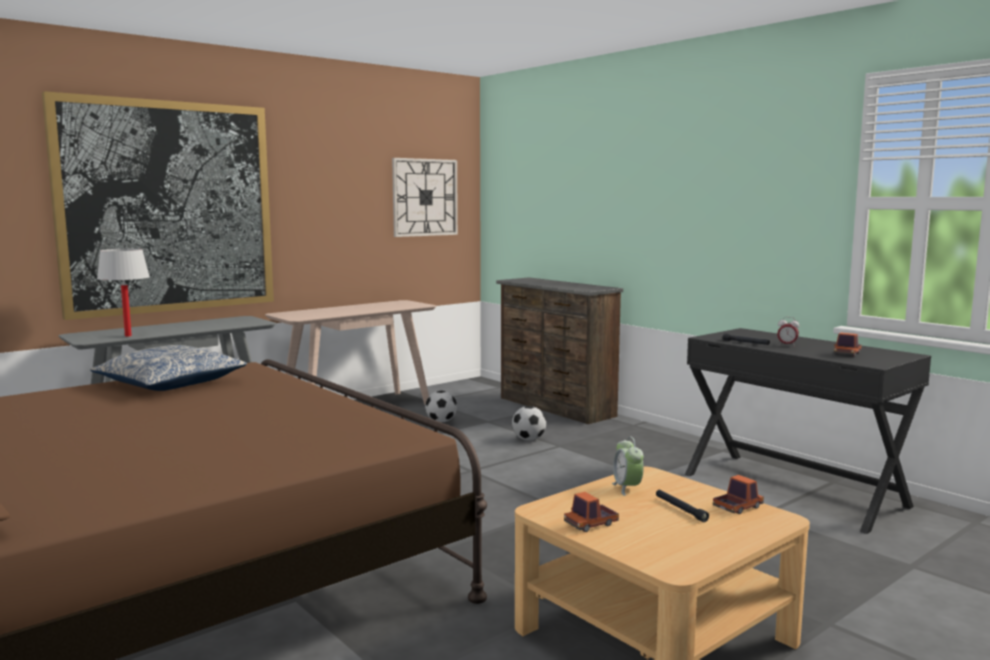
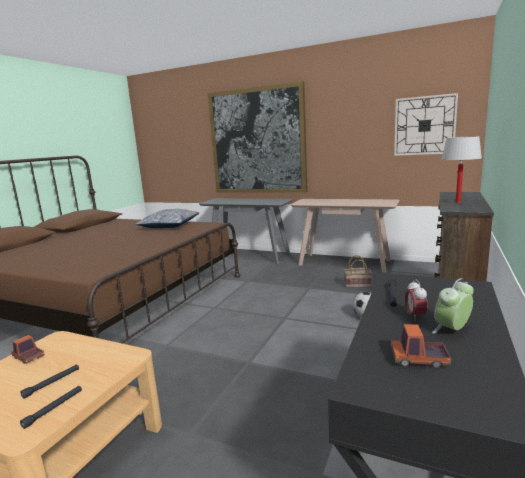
camera: 65 degrees right, 5 degrees up
(128, 336) = (221, 202): white table lamp -> white table lamp (457, 202)
(441, 421) = (358, 285): football -> basket
(627, 488) = (97, 355): alarm clock -> alarm clock (452, 330)
(737, 507) = (54, 409): toy truck -> black flashlight

